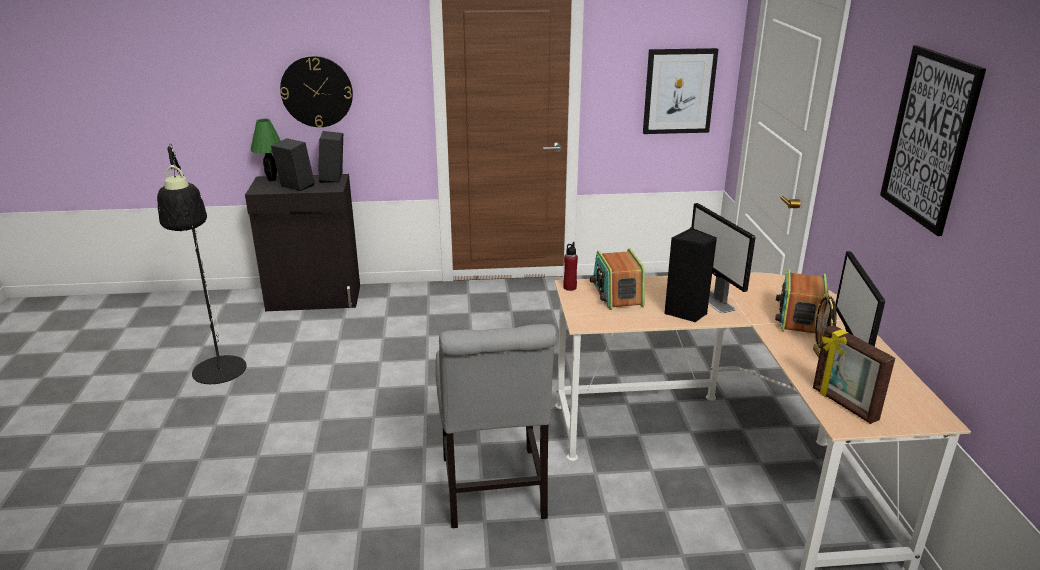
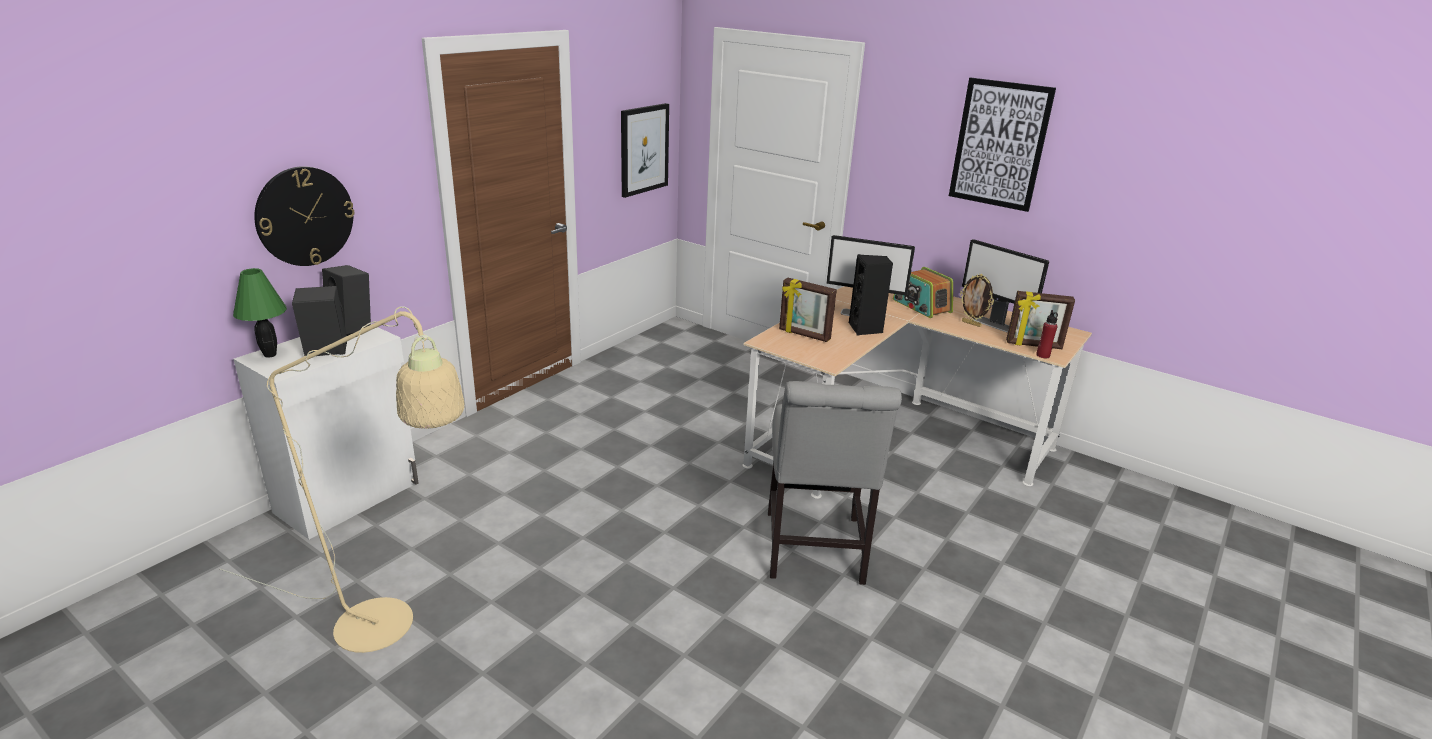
camera: 50 degrees left, 0 degrees up
(220, 377) = (391, 629): black floor lamp -> beige floor lamp
(314, 299) = (350, 497): black cabinet -> white cabinet
(494, 492) = (814, 552): grey chair -> grey chair turned 60 degrees clockwise
(569, 287) = (766, 343): red bottle -> red bottle (1043, 355)
(617, 294) = (804, 335): radio -> picture frame

